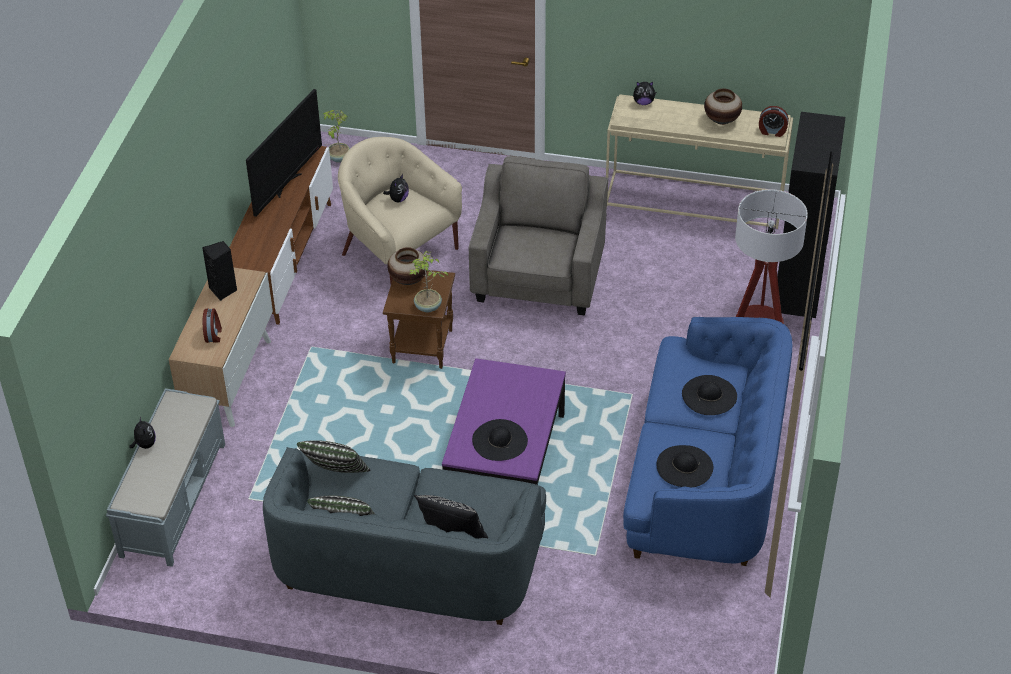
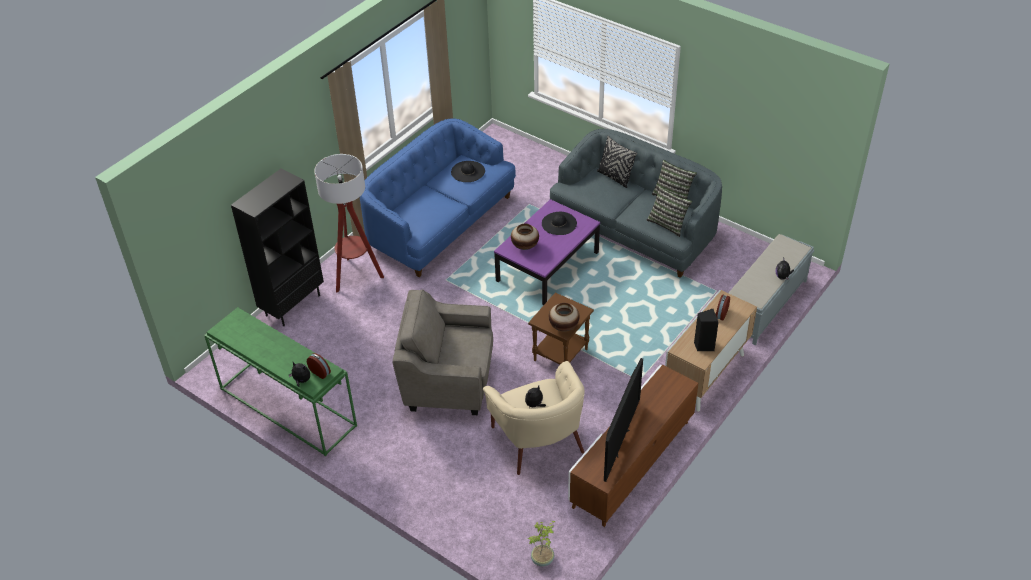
camera: 155 degrees left, 0 degrees up
(287, 184) = (619, 442): television -> television turned 150 degrees clockwise
(428, 307) = (561, 302): potted plant -> none
(539, 279) = (448, 379): grey armchair -> grey armchair turned 60 degrees clockwise
(695, 199) = (286, 407): beige console table -> green console table
(709, 395) = (423, 202): black hat -> none
(722, 120) = (259, 343): vase -> vase (525, 246)
(772, 131) = (234, 321): alarm clock -> alarm clock (320, 372)

